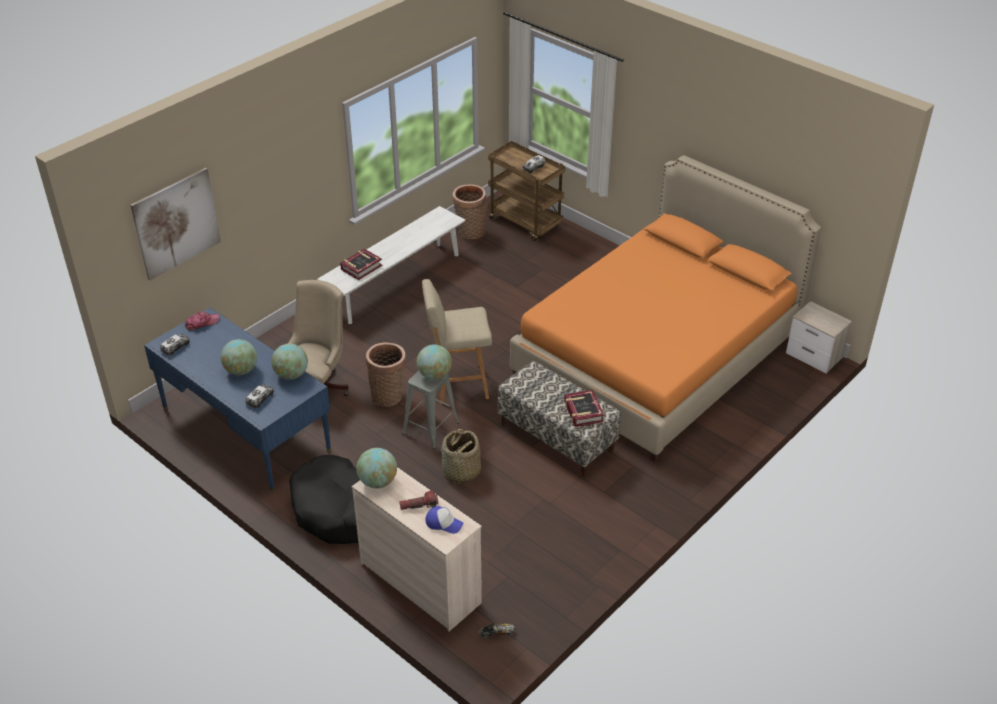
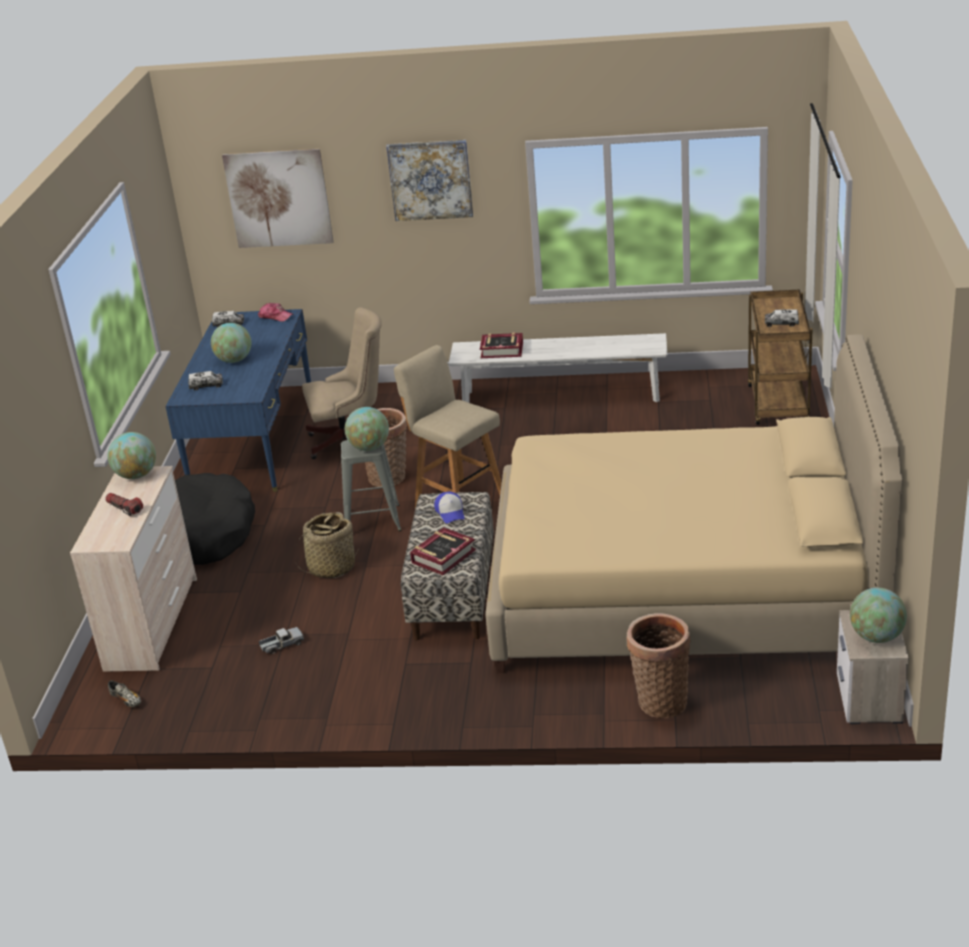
camera: 55 degrees right, 10 degrees down
(284, 159) = (430, 180): none -> picture
(291, 374) = (257, 381): globe -> globe (876, 637)
(443, 523) = (113, 531): cap -> cap (450, 512)
(470, 232) = (706, 388): basket -> basket (659, 701)
(521, 533) = (282, 645): none -> toy truck
(657, 356) = (682, 589): orange bed -> beige bed

